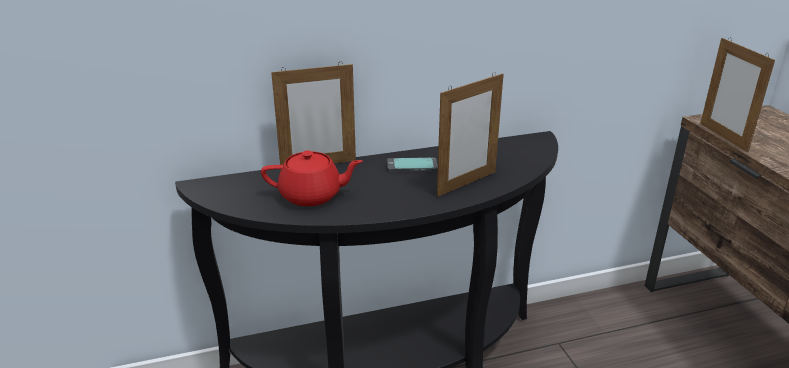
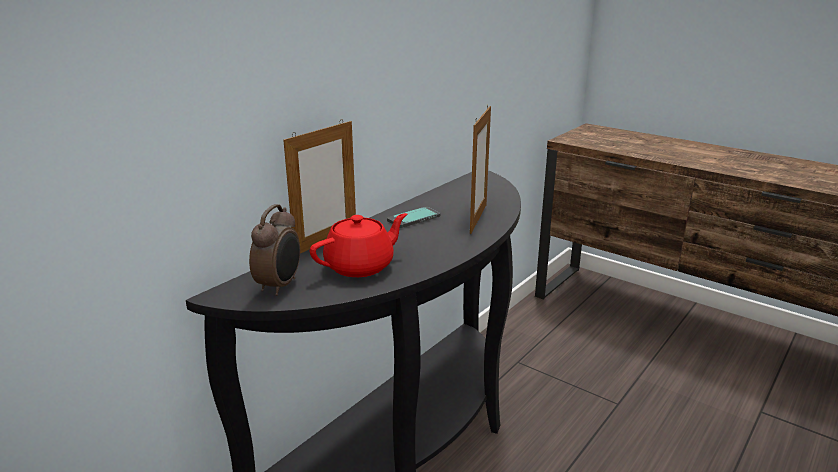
camera: 35 degrees left, 5 degrees down
(239, 192) = (280, 286): none -> alarm clock
(723, 137) = (591, 147): picture frame -> none

